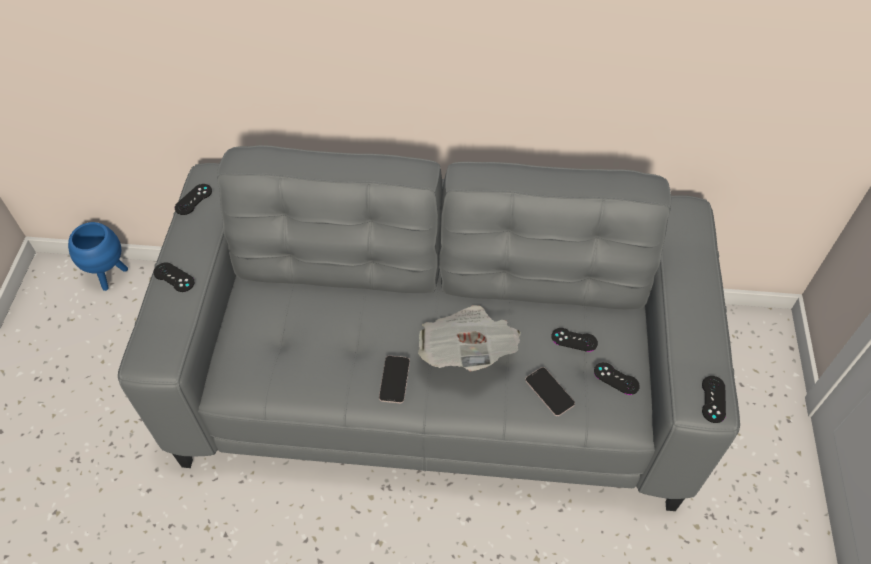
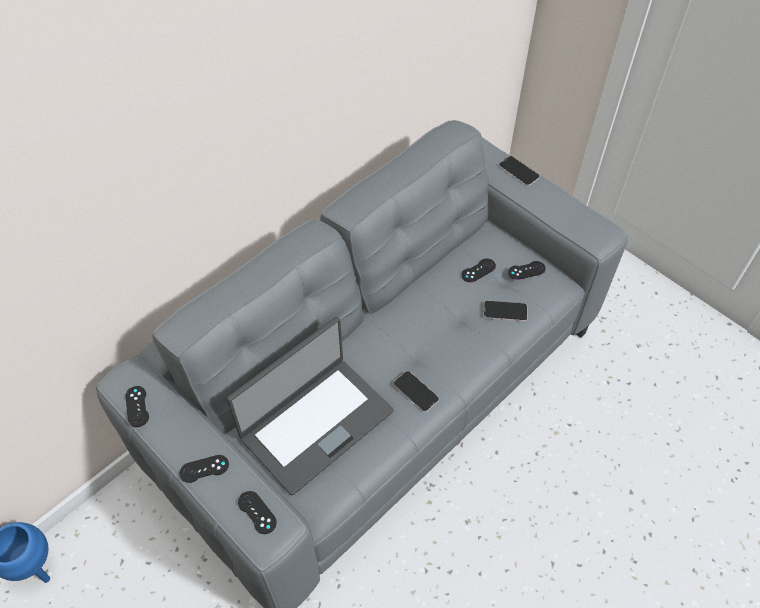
camera: 50 degrees left, 0 degrees up
(299, 329) = (315, 423): none -> laptop
(467, 351) = (431, 334): newspaper -> none
(703, 283) = (518, 171): none -> phone
(713, 399) = (601, 228): black game controller -> black game controller (257, 512)

